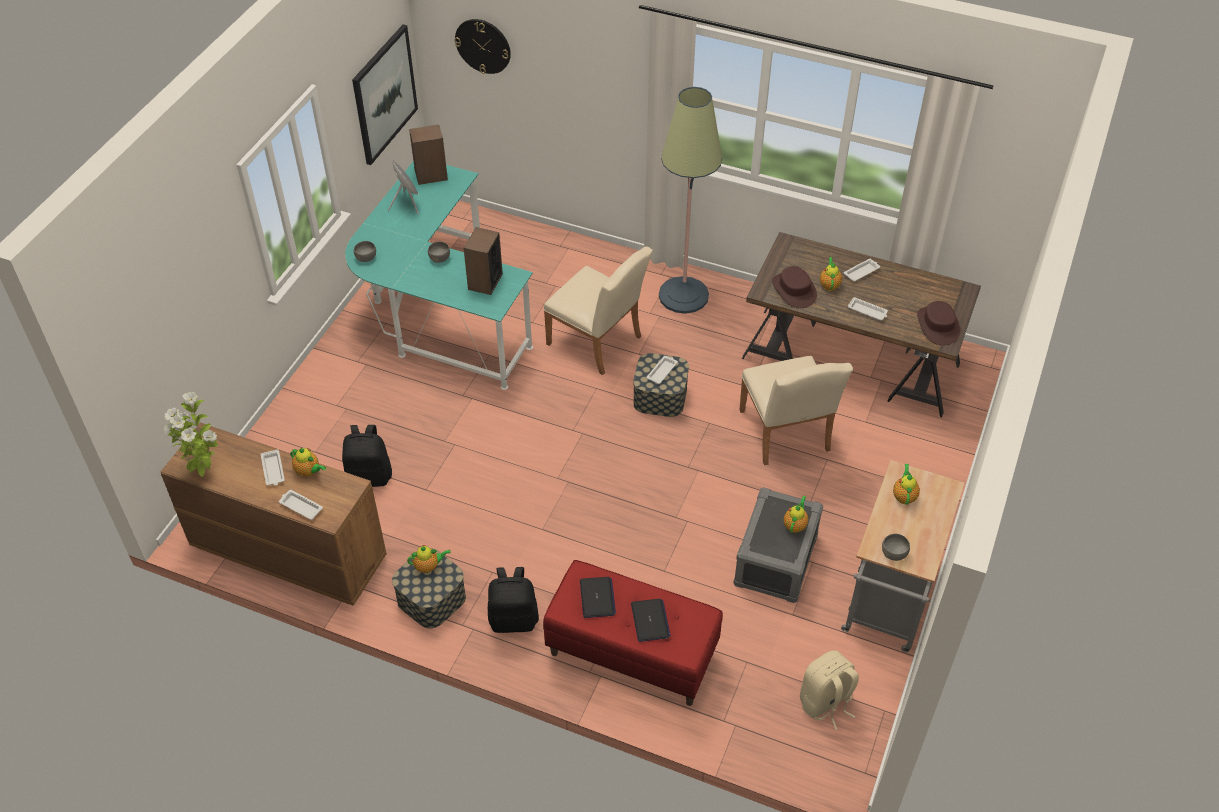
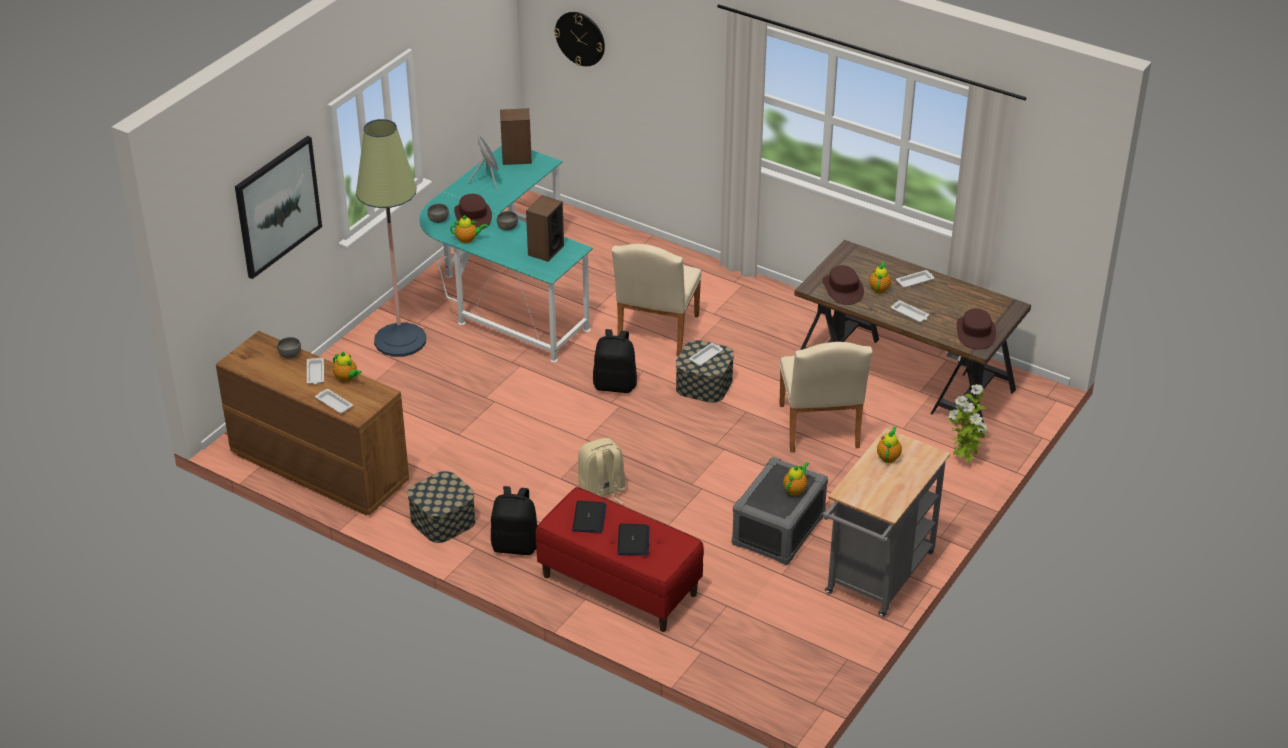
camera: 10 degrees right, 10 degrees down
(204, 470) = (254, 366): potted plant -> potted plant (964, 460)
(370, 476) = (408, 417): black backpack -> black backpack (615, 385)
(384, 94) = (481, 75): picture -> picture (277, 206)
(401, 249) = (473, 216): none -> brown hat
(428, 566) = (443, 485): teapot -> teapot (468, 239)
(599, 343) = (656, 334): beige chair -> beige chair turned 60 degrees clockwise
(683, 295) = (751, 302): floor lamp -> floor lamp (400, 340)
(825, 703) = (792, 646): beige backpack -> beige backpack (602, 492)
(893, 553) = (863, 498): grey bowl -> grey bowl (289, 354)

